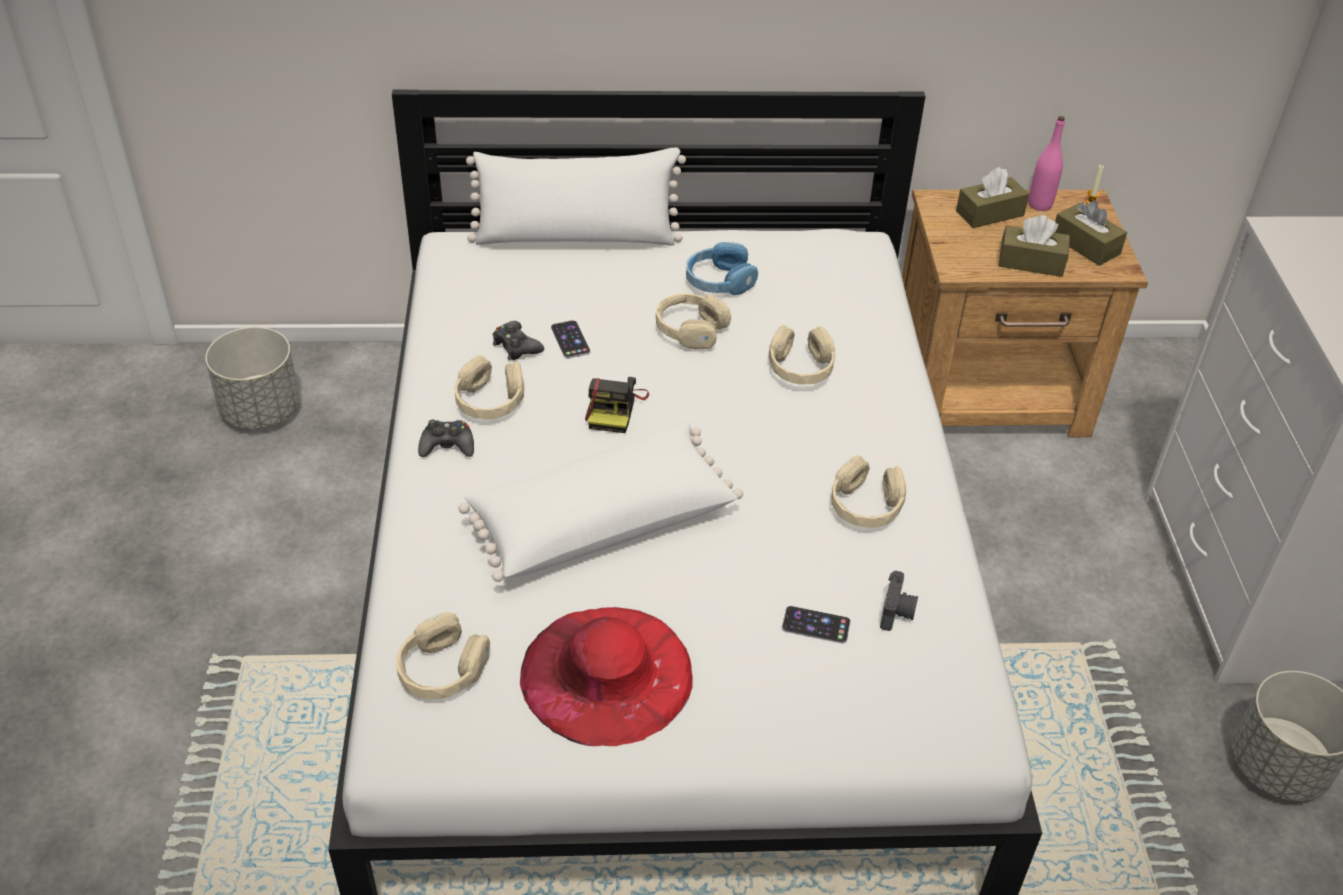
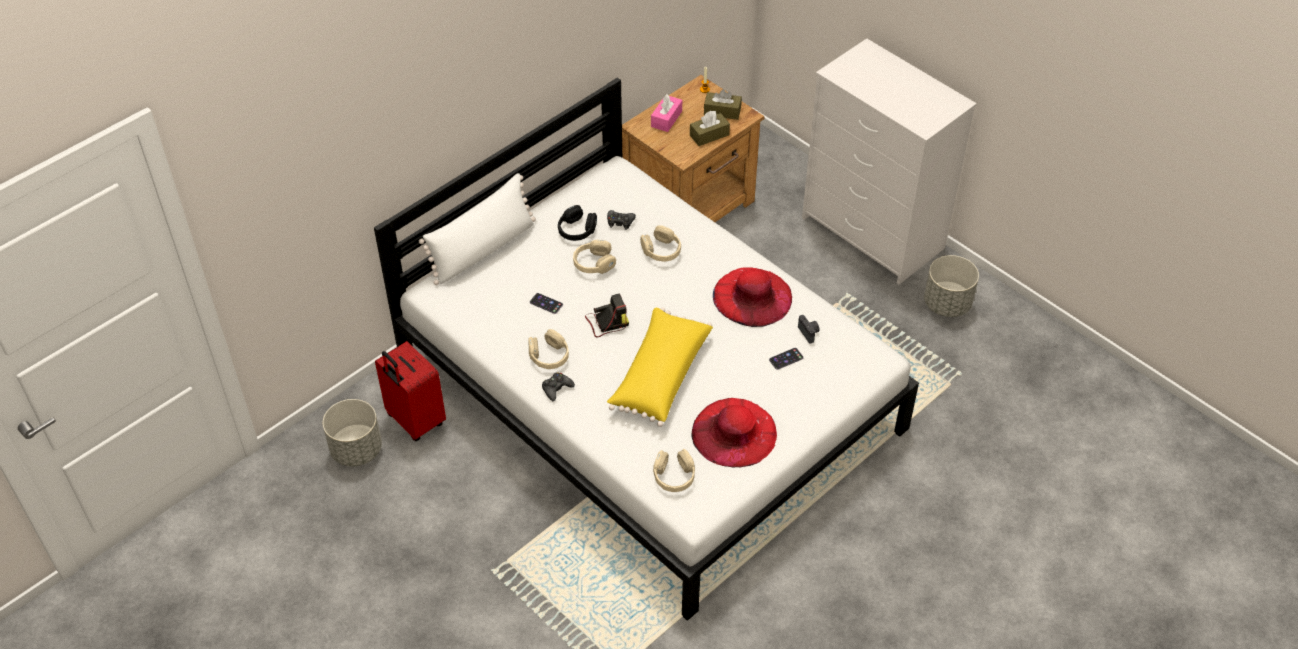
camera: 40 degrees left, 5 degrees up
(358, 422) = (414, 421): none -> red suitcase
(516, 346) = (527, 323): black game controller -> black game controller (620, 222)
(600, 521) = (659, 375): white pillow -> yellow pillow
(614, 408) = (606, 323): camera -> camera turned 75 degrees counterclockwise
(719, 281) = (577, 230): blue headphones -> black headphones
(866, 505) = (752, 296): beige headphones -> red hat
(989, 213) = (666, 119): brown tissue box -> pink tissue box
(1039, 204) = (682, 100): pink bottle -> none

